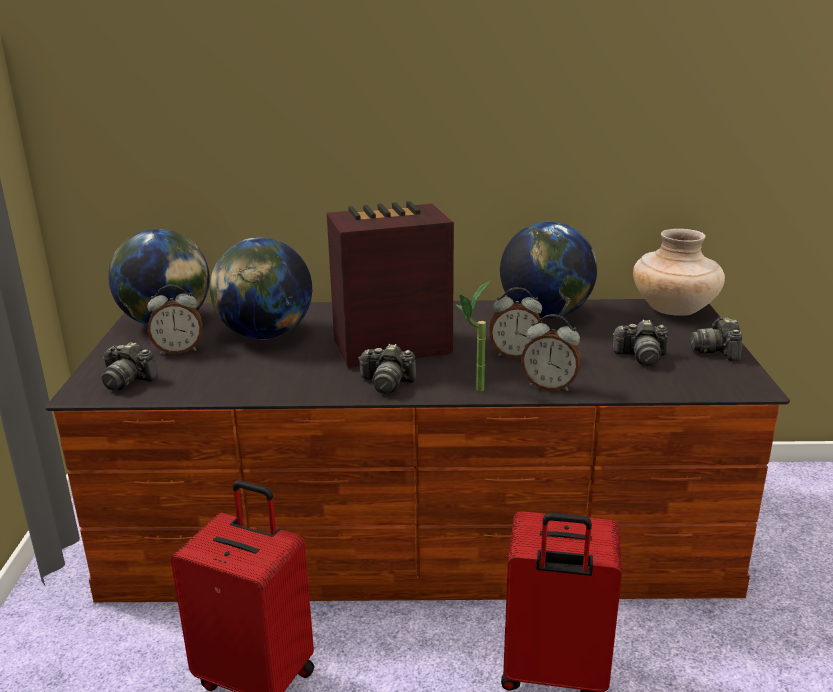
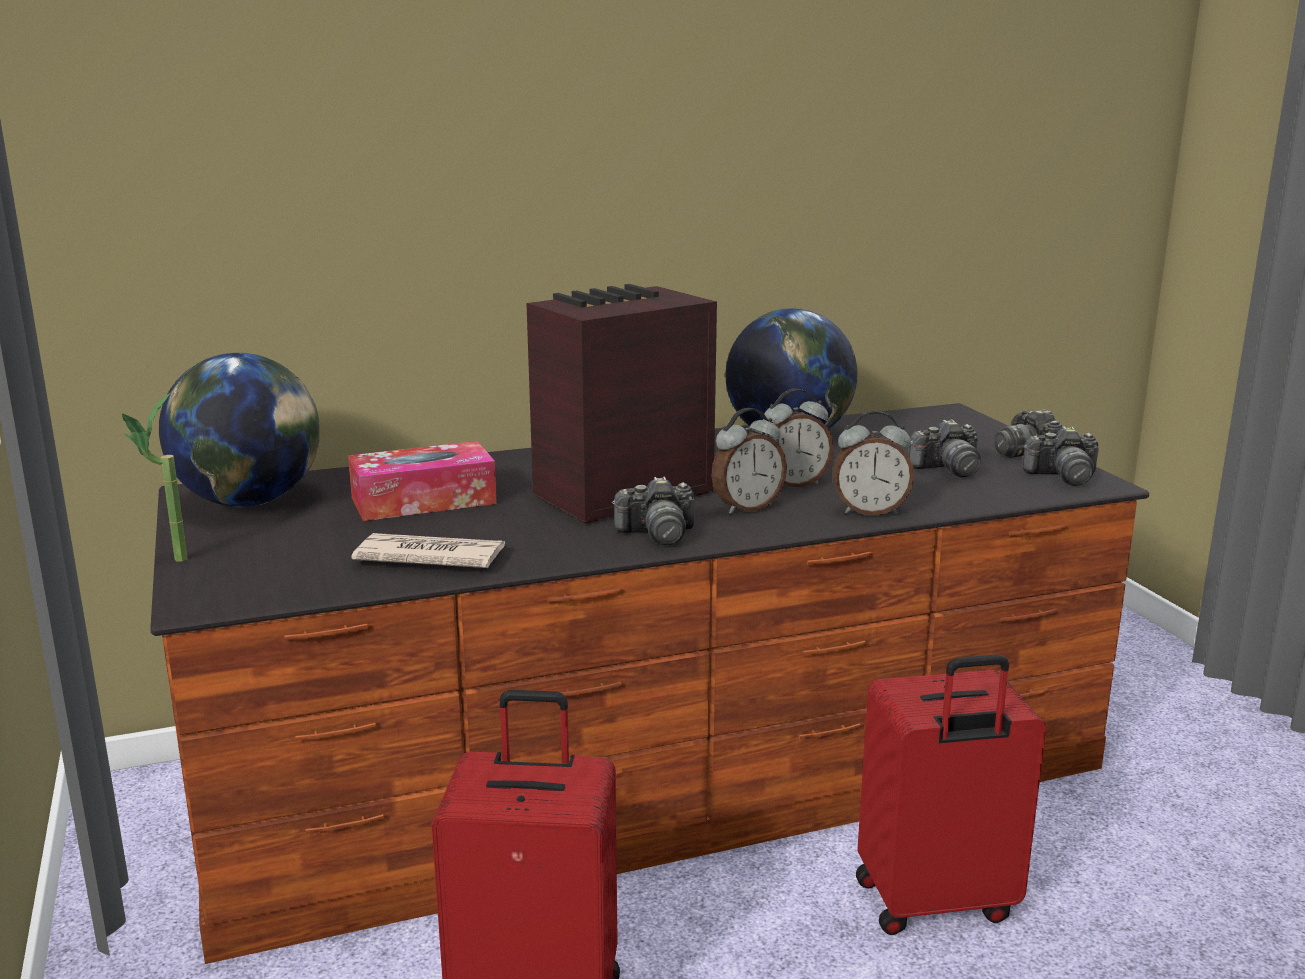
camera: 20 degrees left, 5 degrees down
(127, 380) = (261, 578): camera -> camera (1063, 477)
(178, 350) = (305, 533): alarm clock -> alarm clock (746, 507)
(232, 379) = (429, 557): none -> newspaper
(265, 335) = (423, 501): globe -> tissue box
(472, 391) = (779, 528): potted plant -> potted plant (168, 562)
(674, 310) = (938, 418): beige vase -> none

